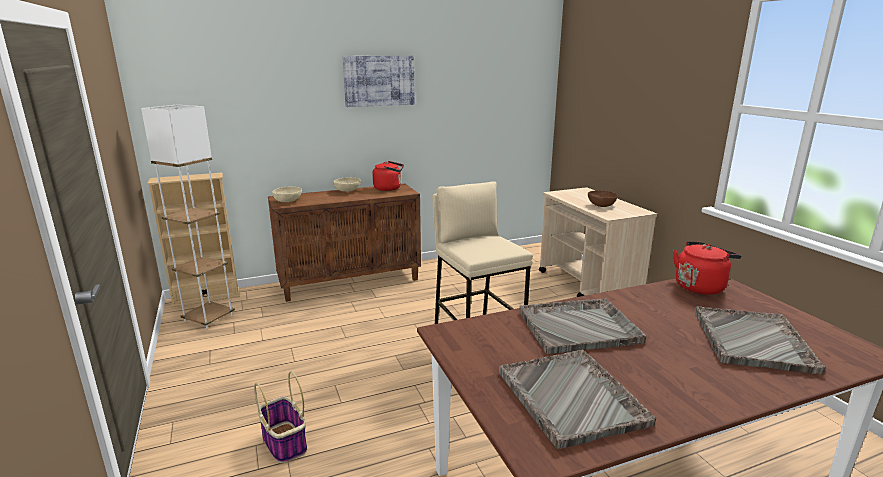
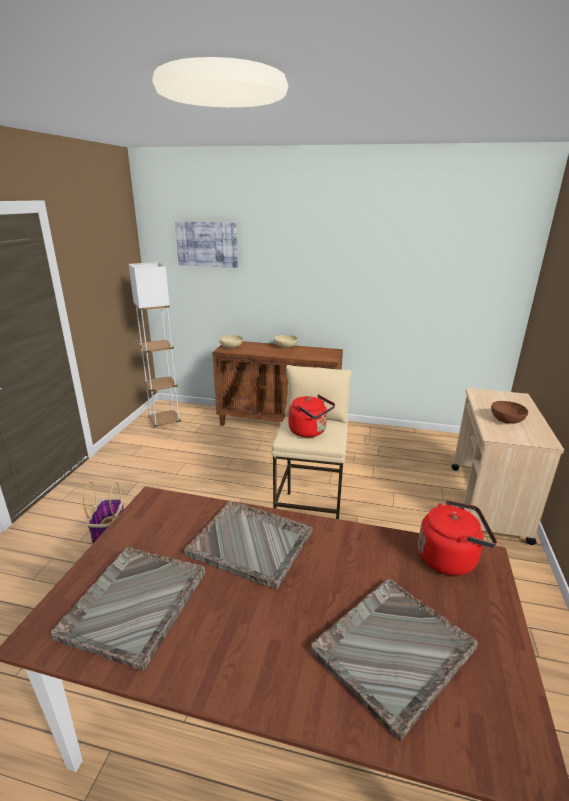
camera: 35 degrees right, 5 degrees up
(206, 297) = (179, 406): beige bookcase -> none
(379, 81) = (328, 252): picture -> picture (207, 244)
(389, 188) = (321, 351): red kettle -> red kettle (310, 431)

